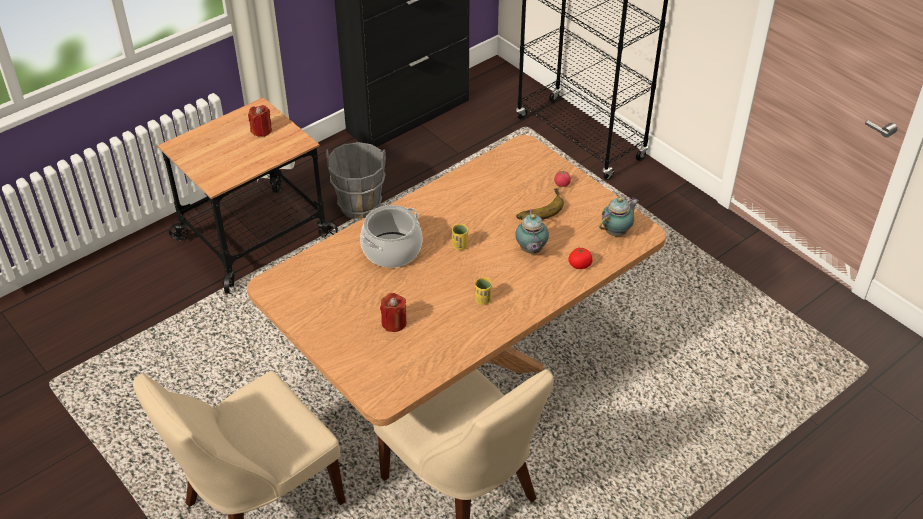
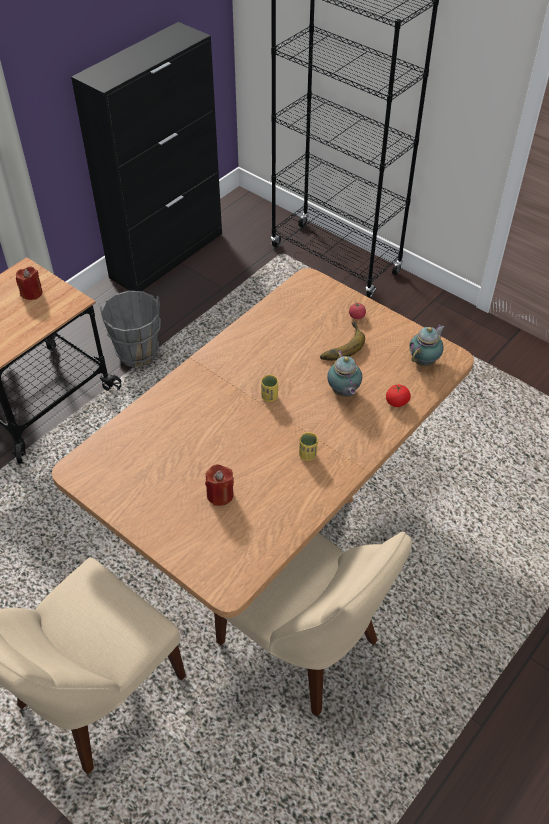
camera: 10 degrees left, 5 degrees up
(391, 250) = (199, 411): cooking pot -> none

